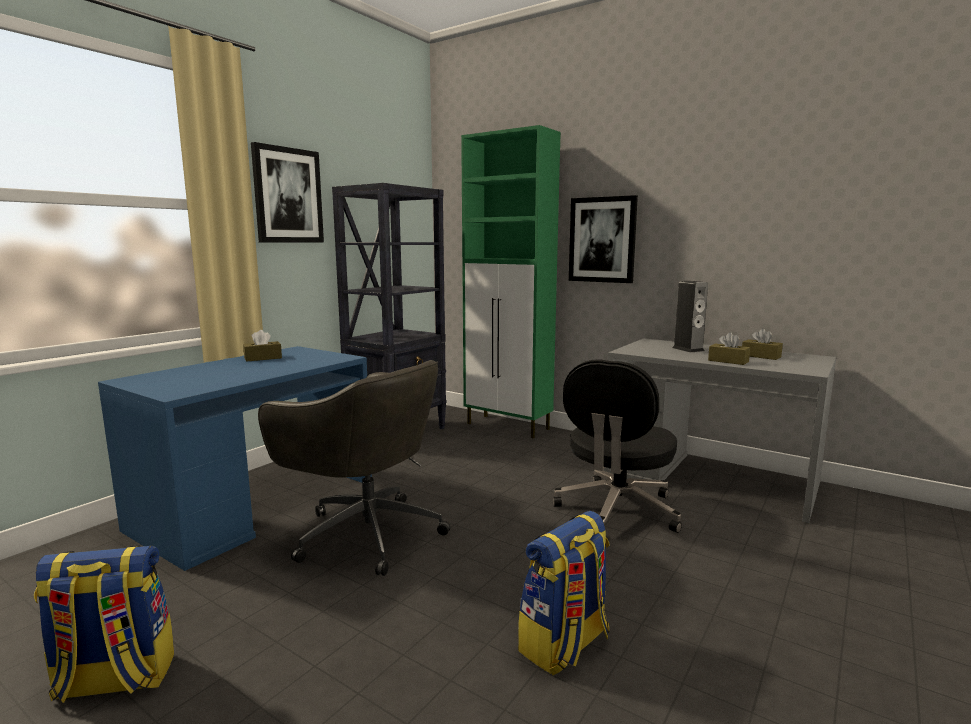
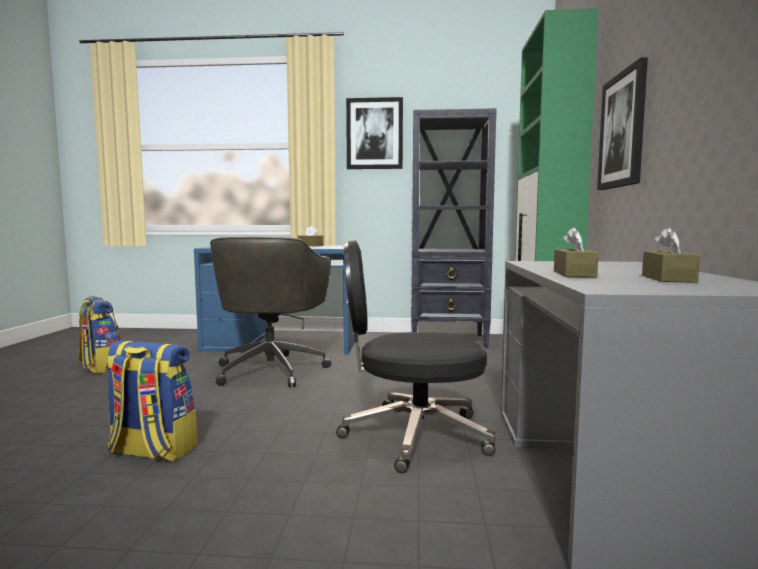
camera: 60 degrees right, 5 degrees down
(688, 349) = (612, 267): speaker -> none

